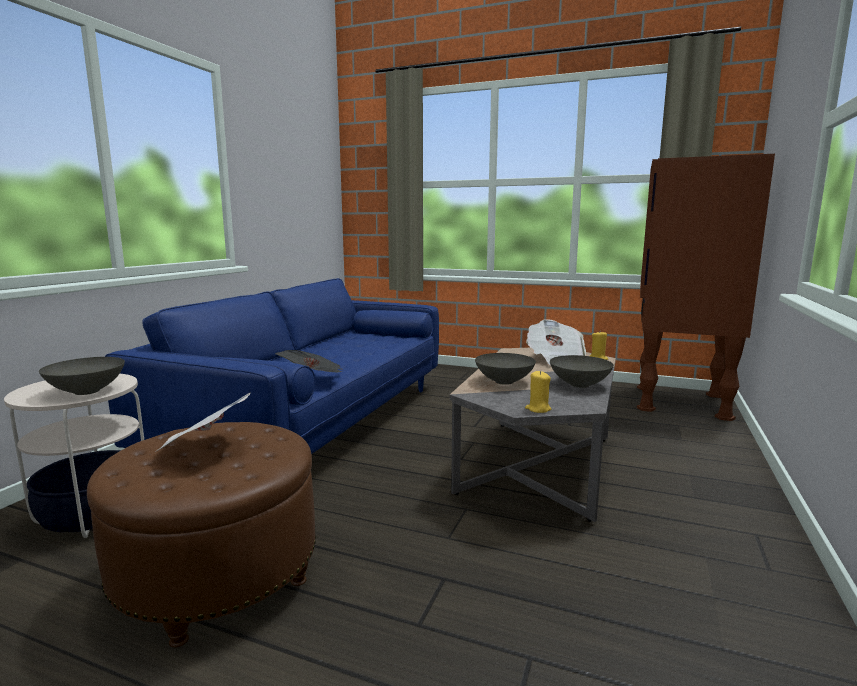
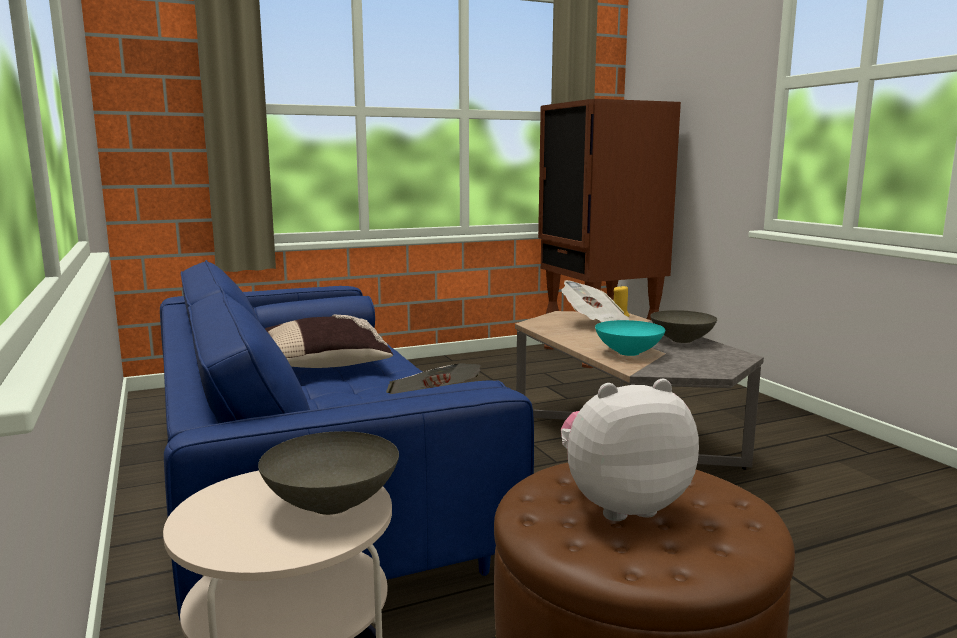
camera: 45 degrees left, 0 degrees up
(204, 448) = (621, 505): newspaper -> plush toy
(344, 347) = (321, 363): none -> pillow
(504, 381) = (627, 352): grey bowl -> turquoise bowl
(538, 409) = (724, 367): yellow candle -> none

